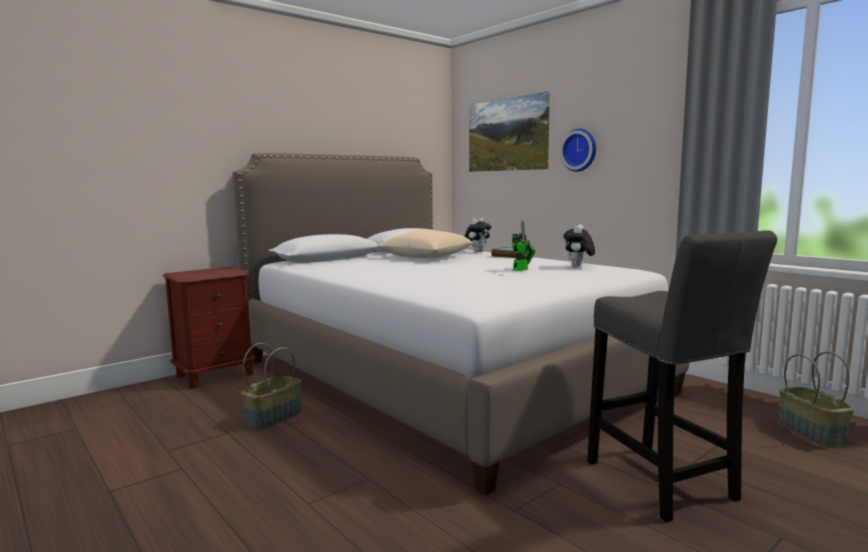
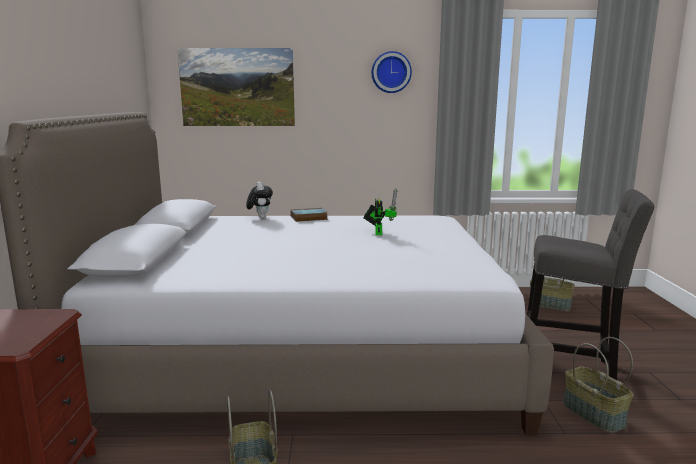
camera: 50 degrees left, 5 degrees up
(425, 257) = (241, 234): beige pillow -> none
(578, 267) = (399, 221): plush toy -> none
(580, 150) = (331, 109): wall clock -> wall clock (391, 72)
(582, 517) = (592, 414): none -> basket

